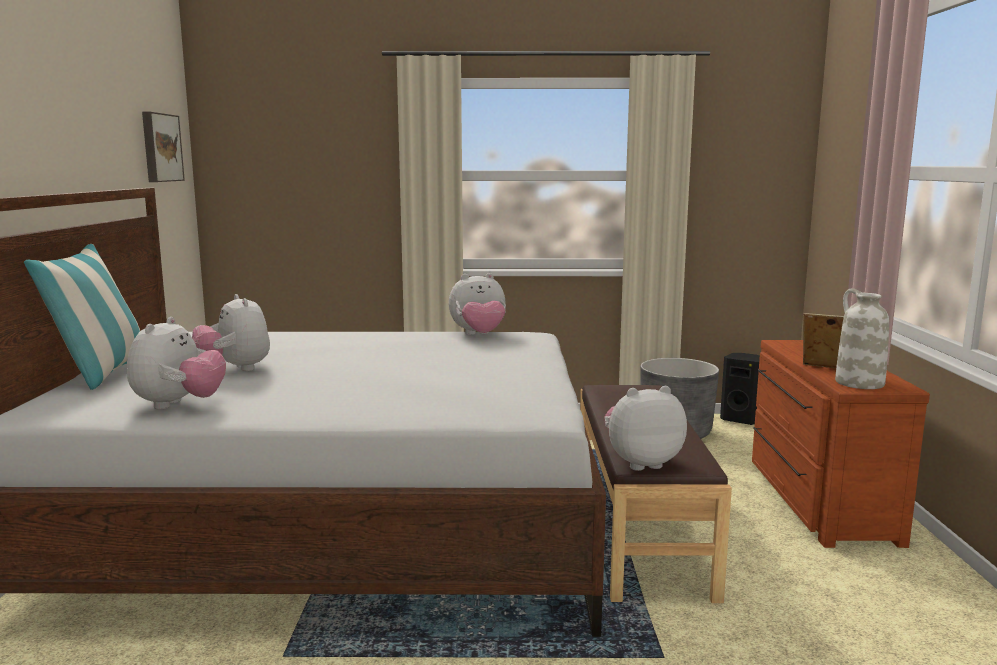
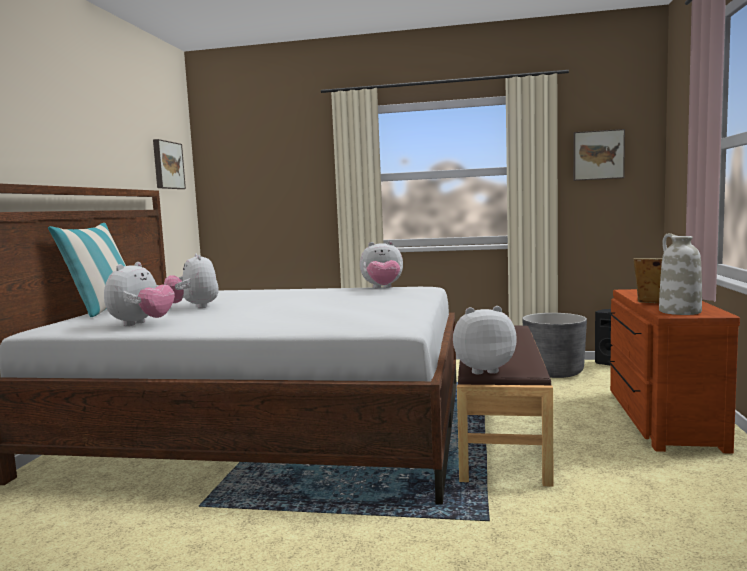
camera: 10 degrees right, 5 degrees down
(737, 162) = (598, 155): none -> picture

